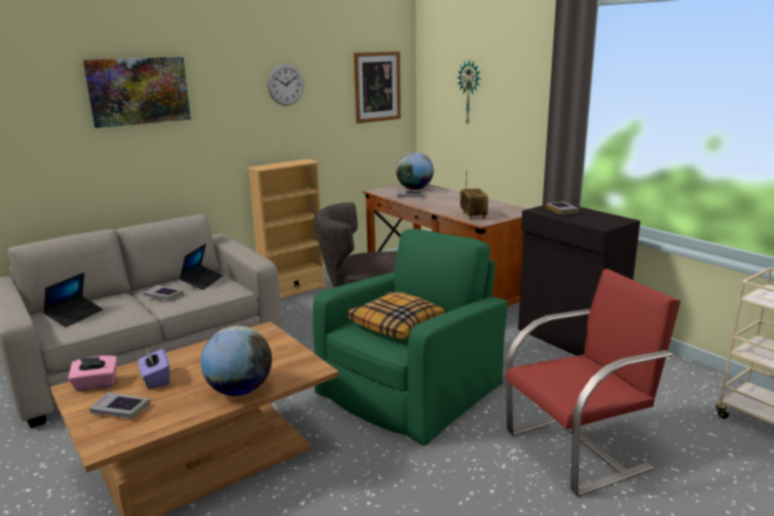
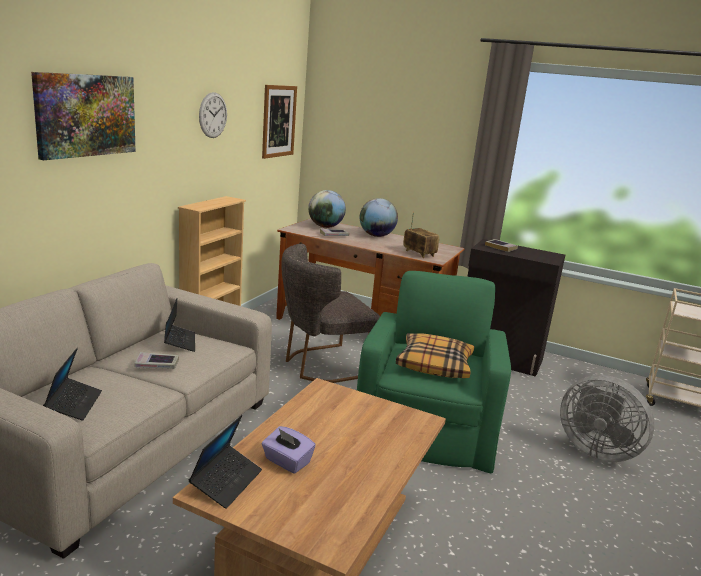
camera: 30 degrees left, 0 degrees up
(96, 384) = (226, 481): pink tissue box -> laptop
(120, 410) = (296, 503): book -> none
(239, 390) = (386, 455): globe -> globe (376, 236)
(470, 92) = (375, 134): wall clock -> none
(579, 449) = (595, 449): red chair -> grey fan

